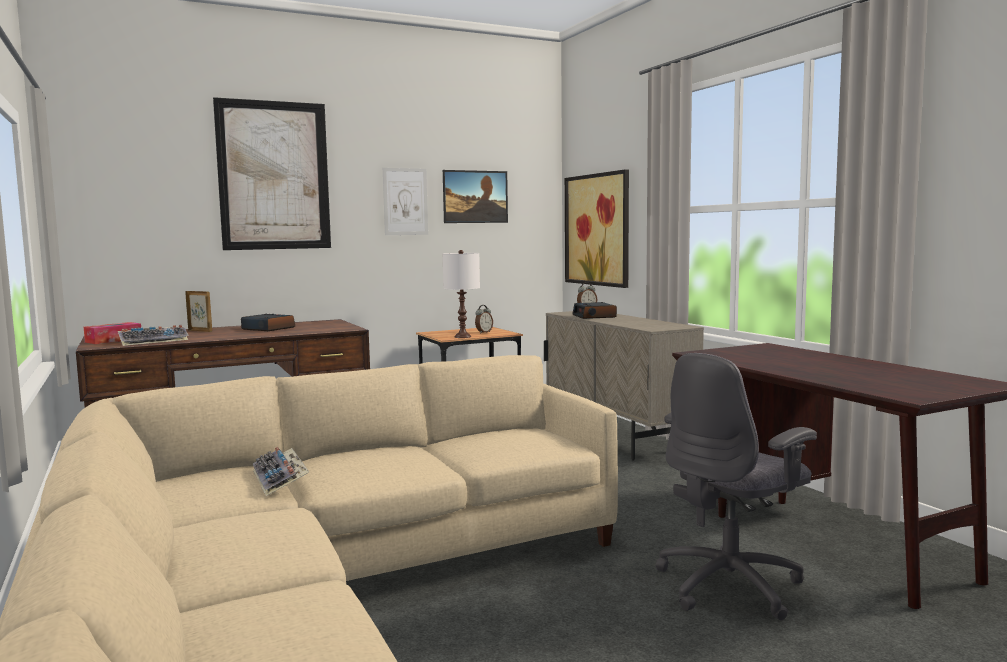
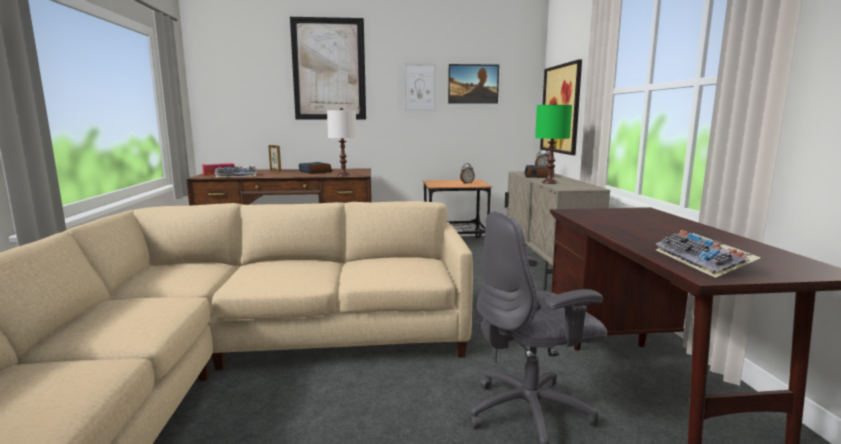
camera: 20 degrees right, 5 degrees up
(281, 479) = (215, 275): keyboard -> keyboard (703, 262)
(463, 337) = (447, 185): white table lamp -> white table lamp (343, 175)
(623, 323) = (549, 182): none -> green table lamp

